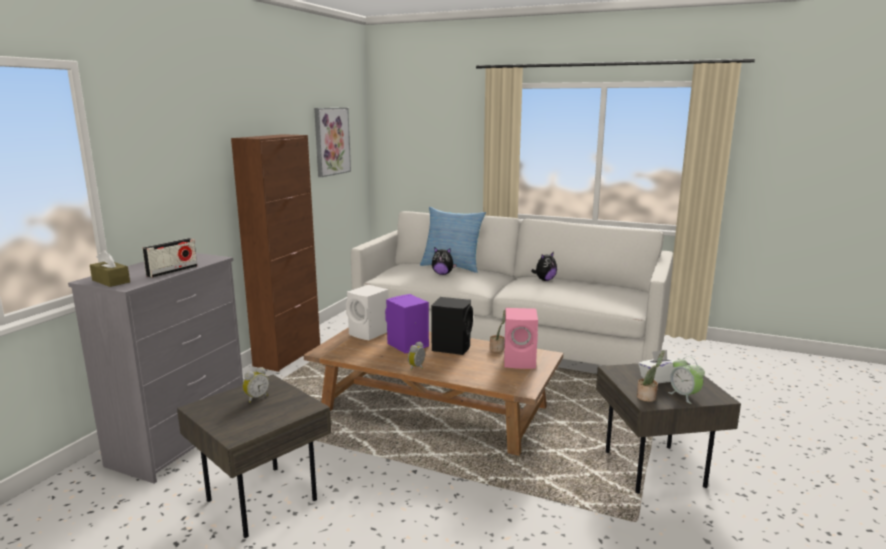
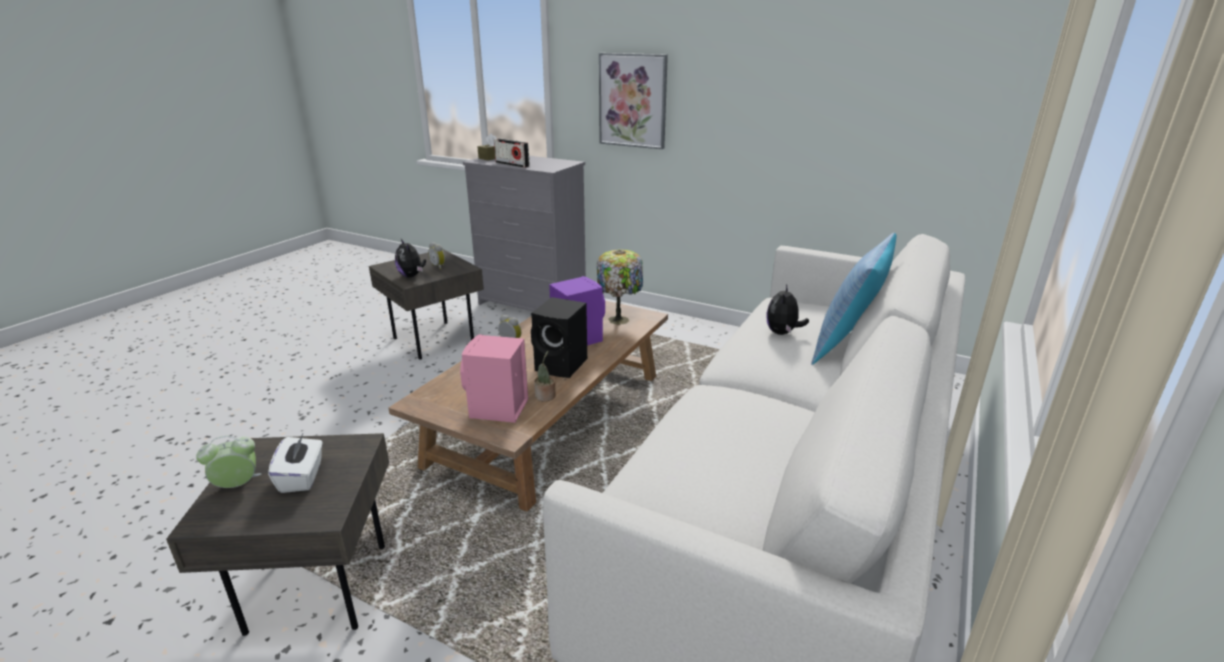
camera: 95 degrees right, 10 degrees up
(288, 355) = (702, 329): brown cabinet -> none
(331, 141) = (911, 89): picture -> picture (633, 100)
(369, 333) = (620, 319): white speaker -> table lamp
(544, 280) = (772, 428): plush toy -> plush toy (412, 276)
(647, 397) = (264, 451): potted plant -> none

